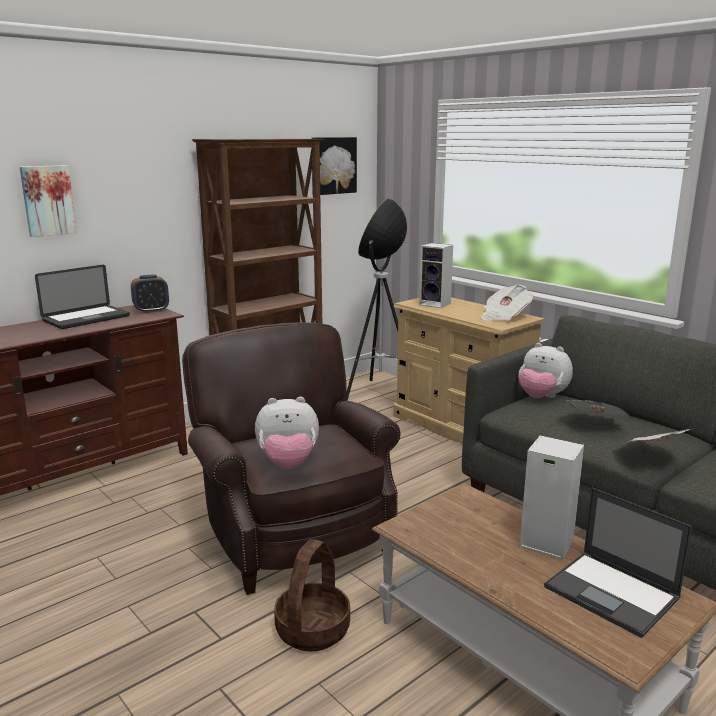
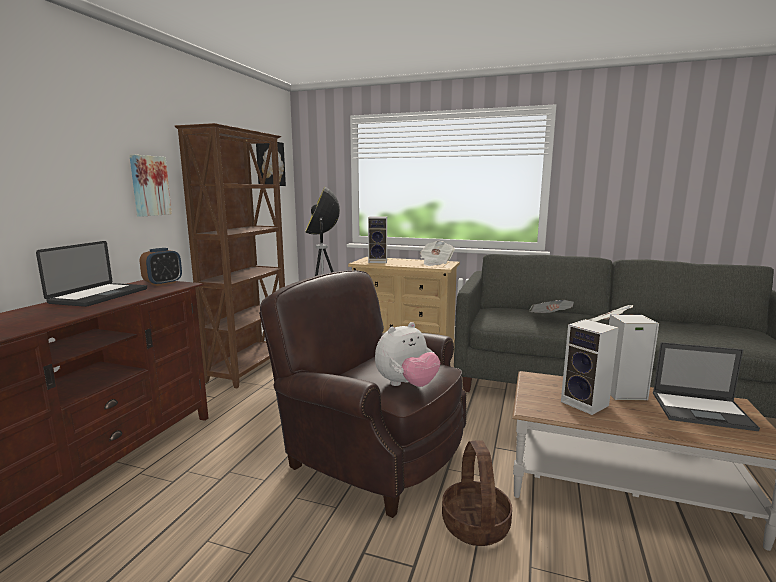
camera: 30 degrees left, 5 degrees down
(48, 200) = (40, 170): picture -> picture (149, 186)
(474, 540) = (586, 404): none -> speaker
(541, 397) = (492, 311): plush toy -> none

